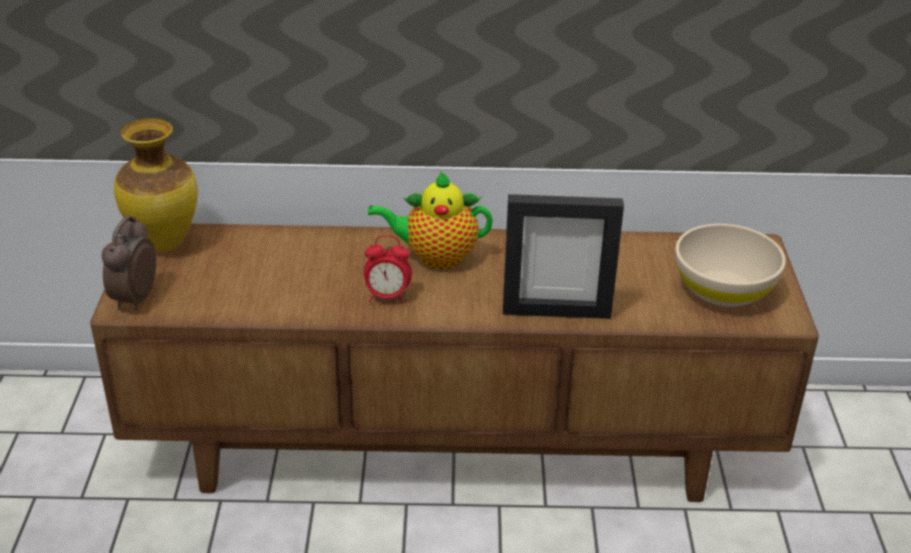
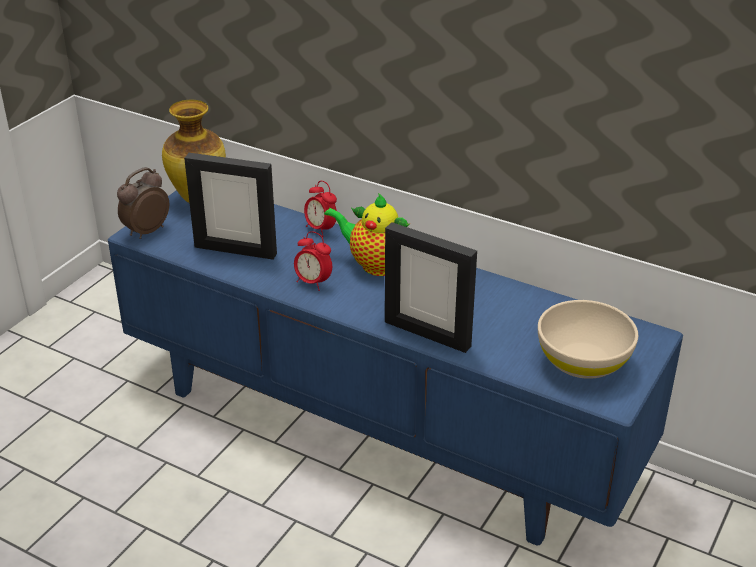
camera: 30 degrees right, 0 degrees up
(265, 287) = (236, 249): none -> picture frame
(340, 237) = (321, 229): none -> alarm clock
(455, 436) = (381, 420): brown tv stand -> blue tv stand

